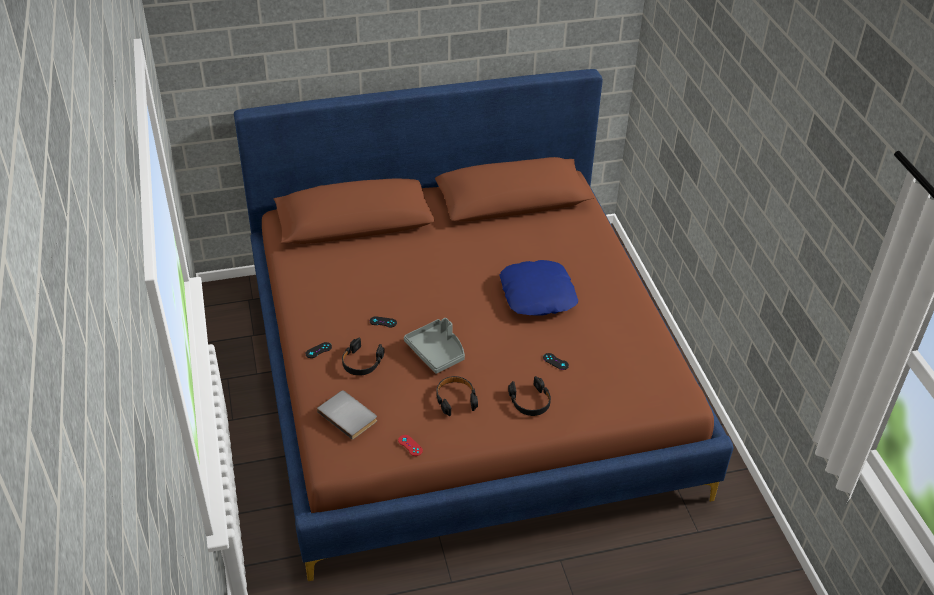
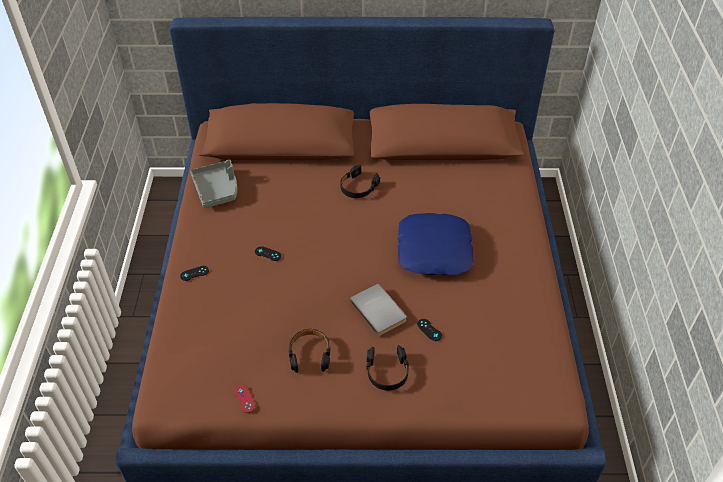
camera: 15 degrees right, 5 degrees up
(349, 415) = (195, 352): grey book -> grey book (379, 310)
(361, 362) = (230, 294): black headphones -> black headphones (358, 187)
(437, 352) = (308, 297): grey tray -> grey tray (217, 189)

